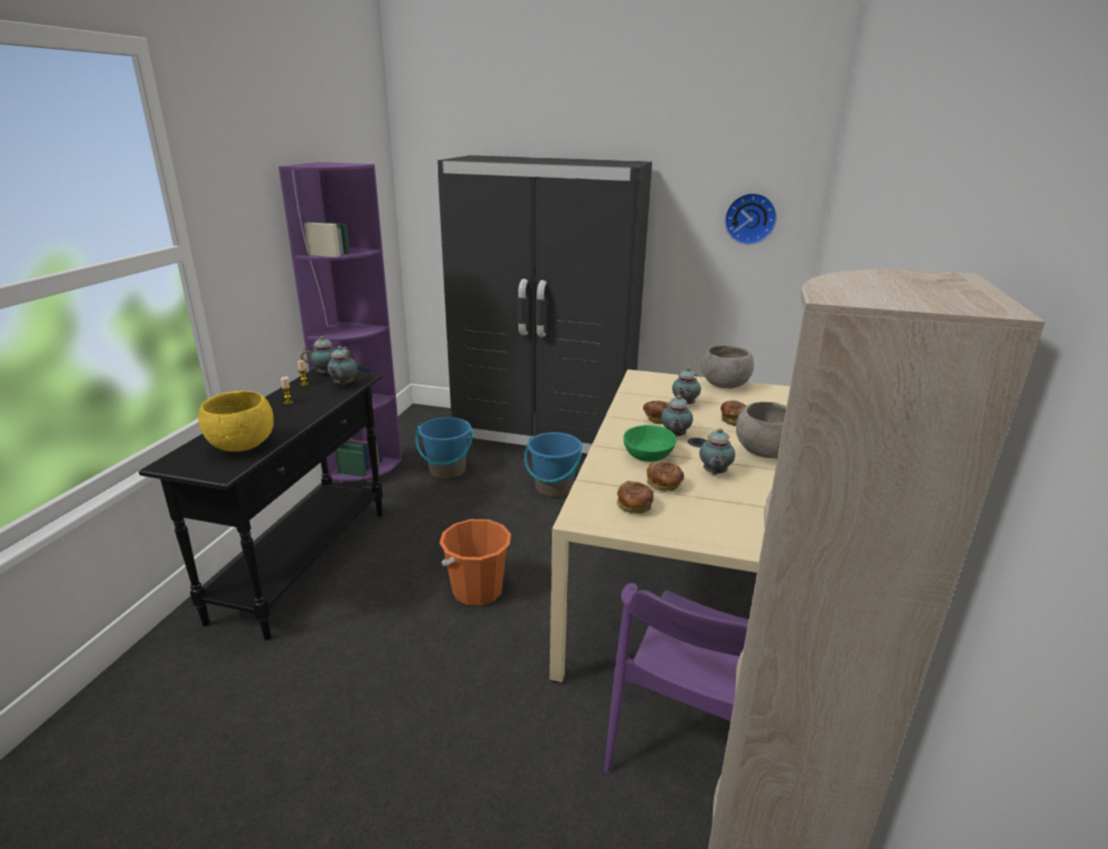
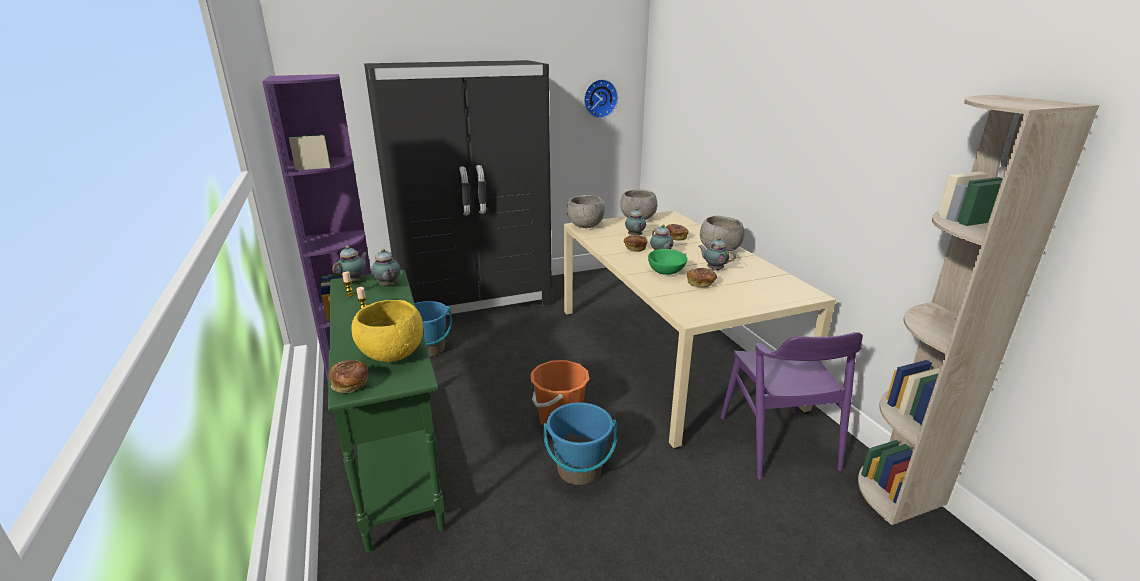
camera: 35 degrees left, 0 degrees up
(304, 563) = (396, 463): black console table -> green console table
(553, 488) = (526, 333): blue bucket -> blue bucket (579, 470)
(634, 506) = (706, 300): bread -> bread (351, 385)
(645, 378) = (585, 226): none -> grey bowl
(714, 473) = (714, 269): teapot -> teapot turned 150 degrees clockwise

